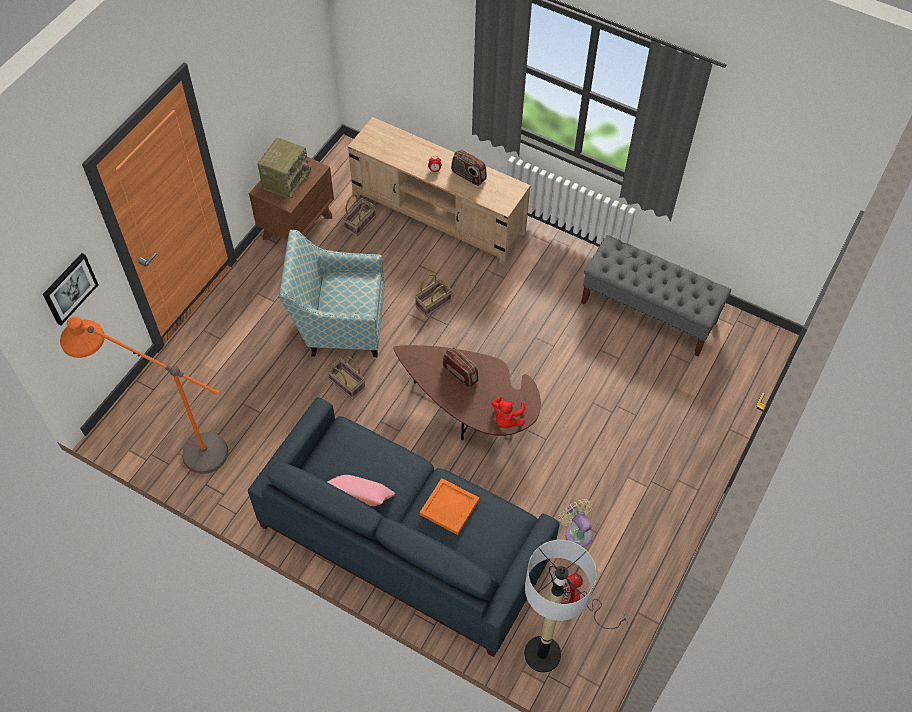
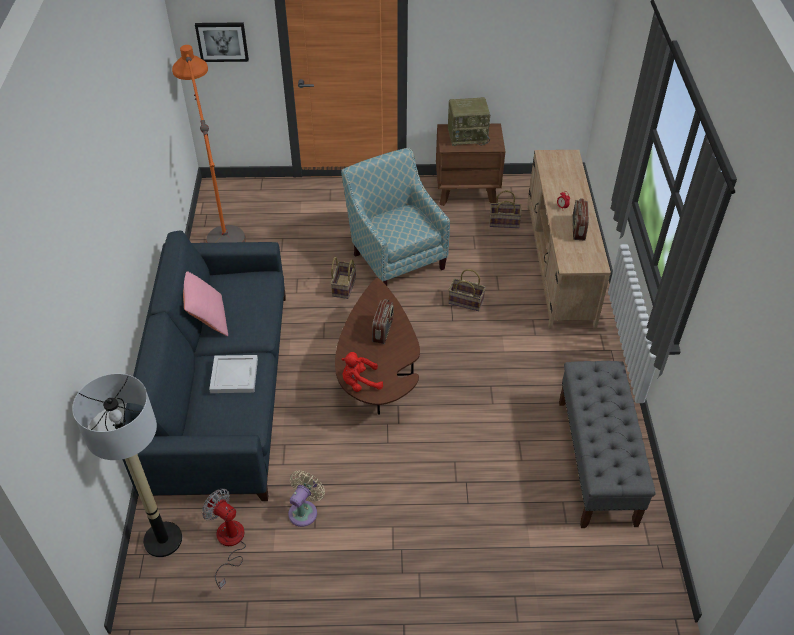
camera: 60 degrees right, 10 degrees down
(449, 506) = (235, 375): orange tray -> white tray

